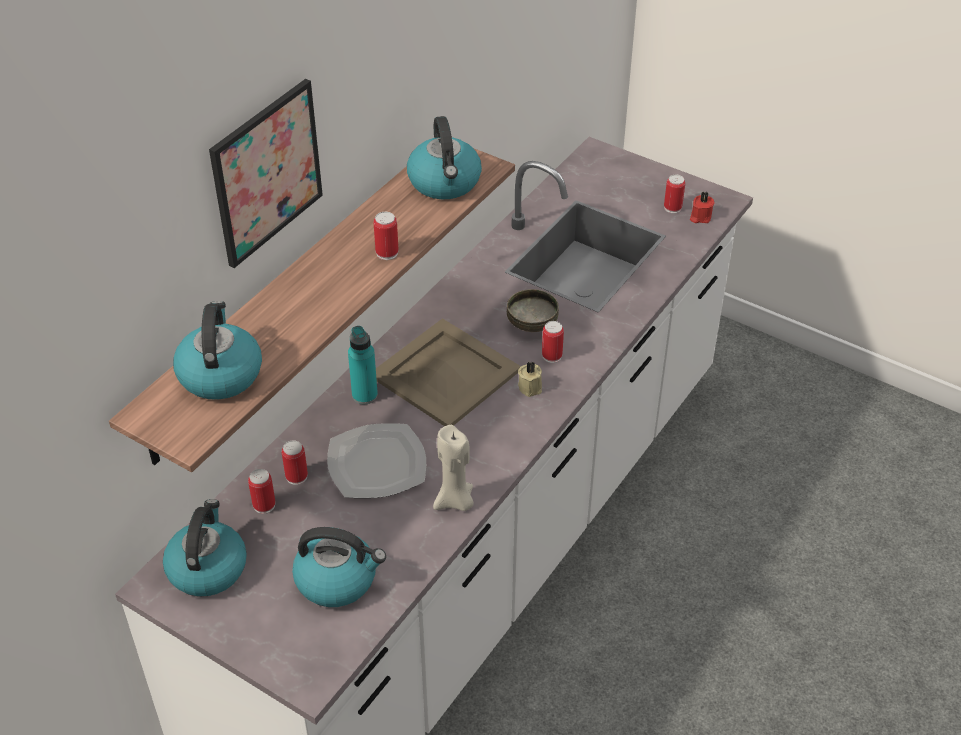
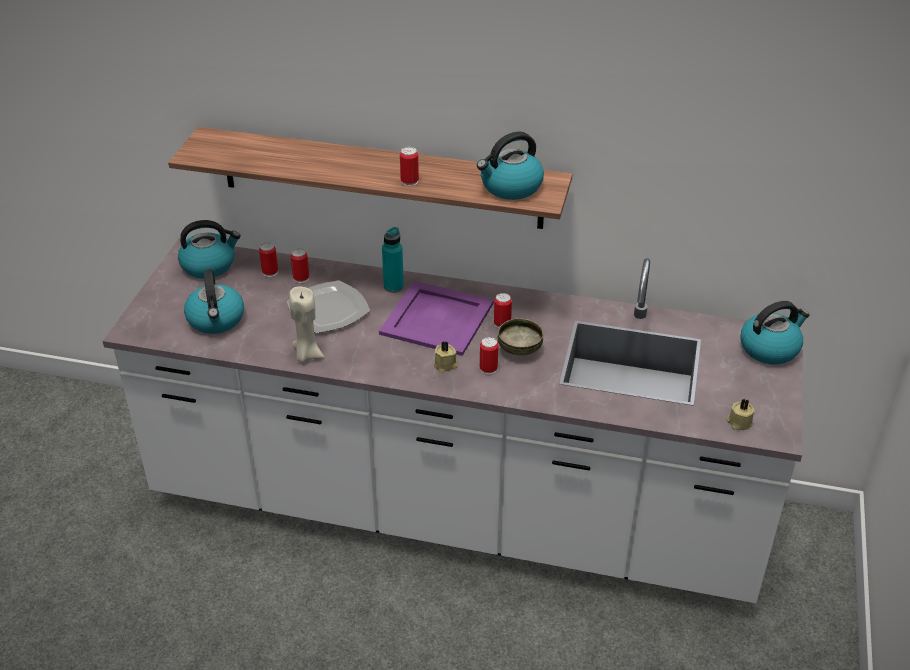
camera: 70 degrees right, 5 degrees down
(220, 373) = (253, 150): kettle -> kettle (770, 348)
(266, 172) = (359, 62): picture -> none
(445, 372) = (438, 318): beige tray -> purple tray
(672, 208) = (738, 401): can -> can (502, 324)
(700, 217) = (738, 422): red candle -> beige candle

